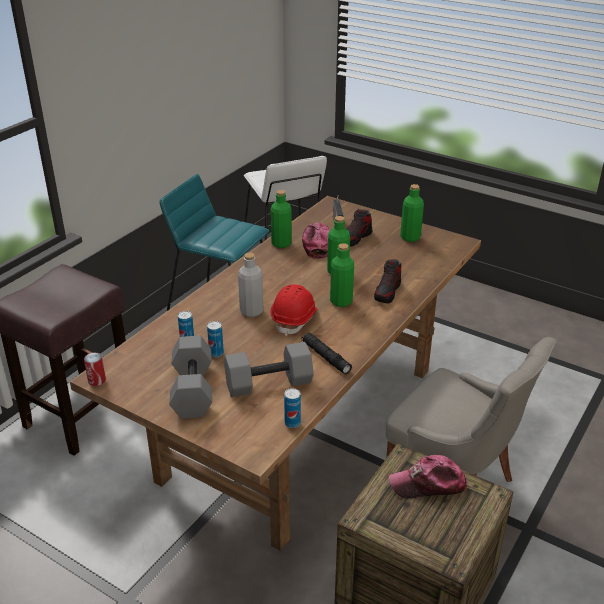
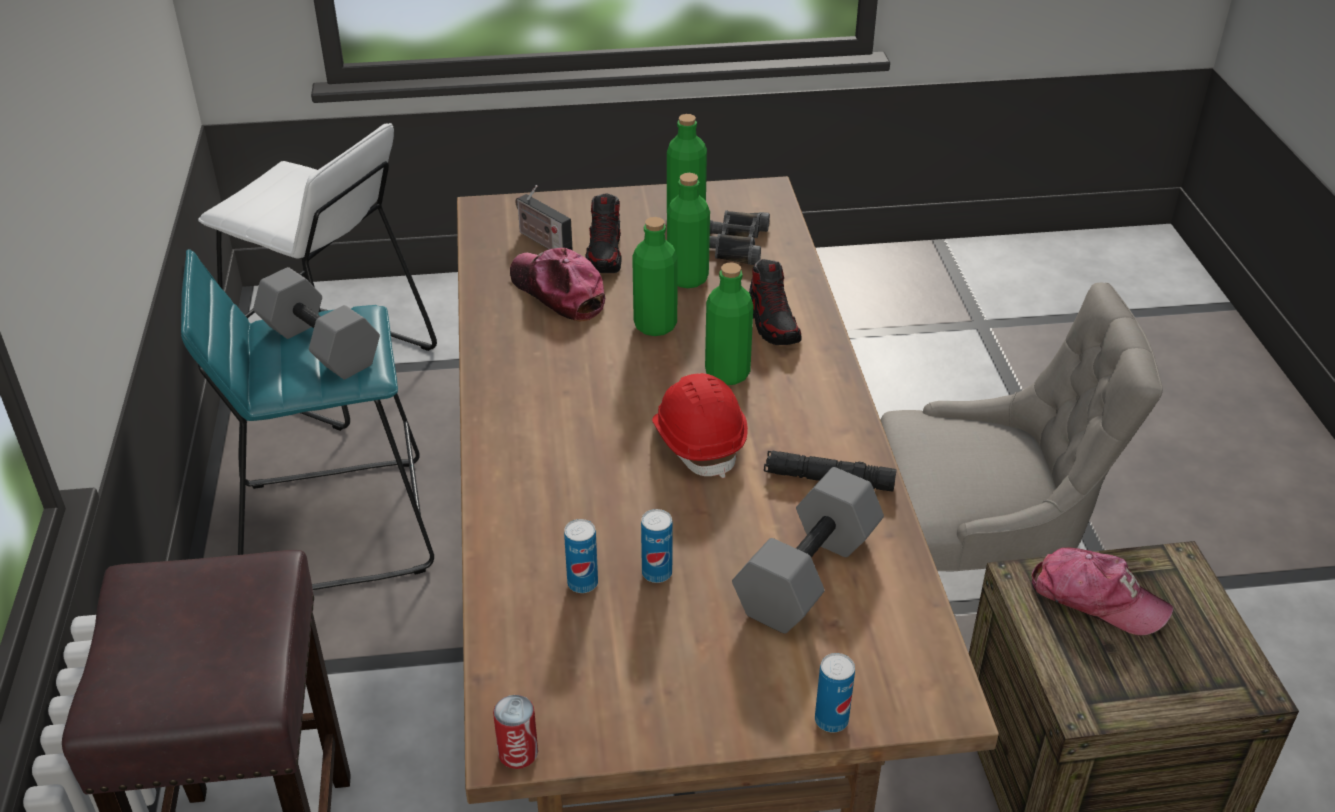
camera: 40 degrees left, 5 degrees up
(191, 389) = (704, 662): grey dumbbell -> grey dumbbell (317, 346)
(251, 311) = (612, 465): grey bottle -> none
(281, 243) = (497, 318): green bottle -> green bottle (687, 278)
(292, 423) = (927, 617): can -> can (831, 720)
(416, 256) = (735, 244): none -> black binoculars
(428, 484) = (1097, 598): cap -> cap turned 105 degrees counterclockwise

